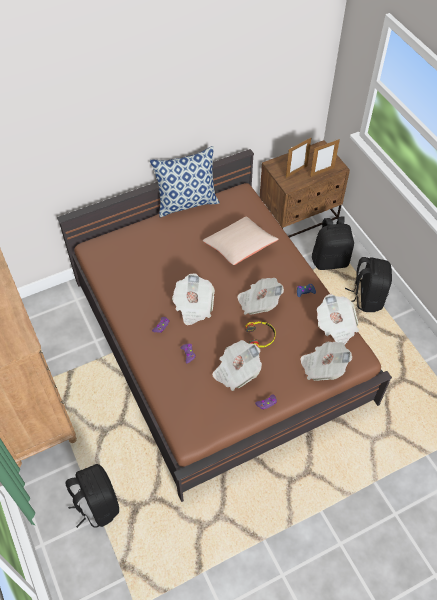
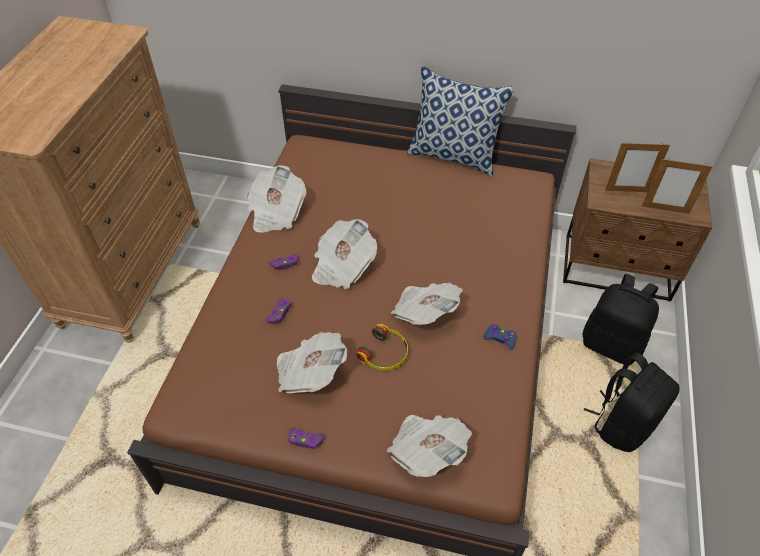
camera: 40 degrees right, 5 degrees down
(97, 505) = (79, 424): black backpack -> none
(239, 247) = (467, 236): beige pillow -> none
(336, 326) = (499, 411): newspaper -> newspaper (276, 212)

